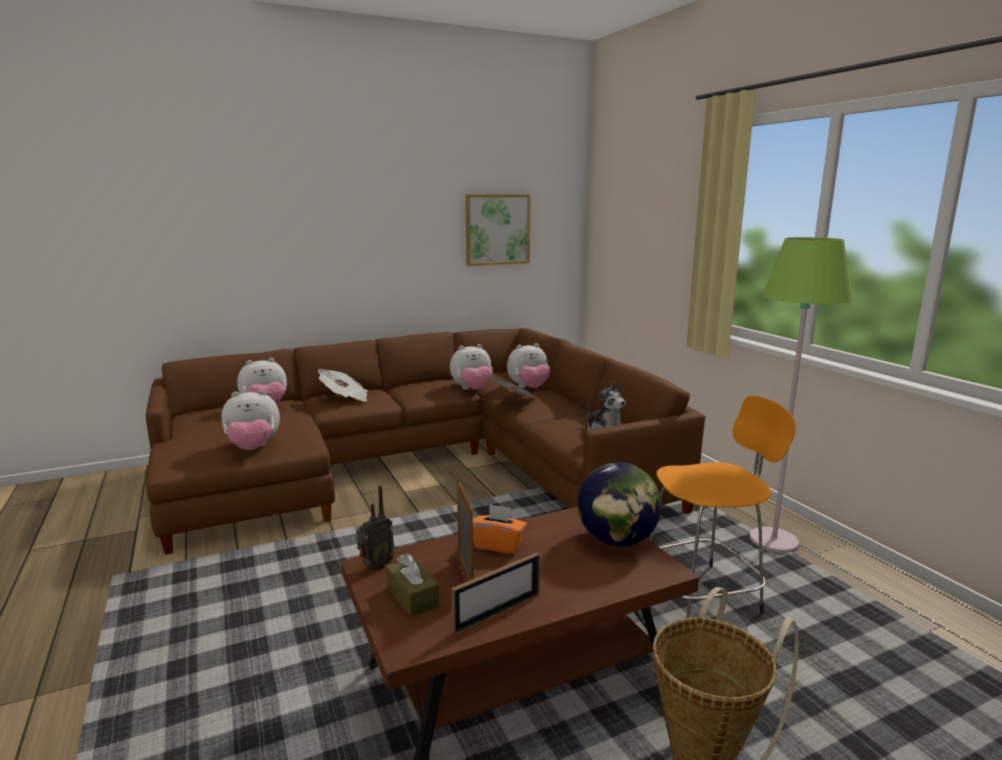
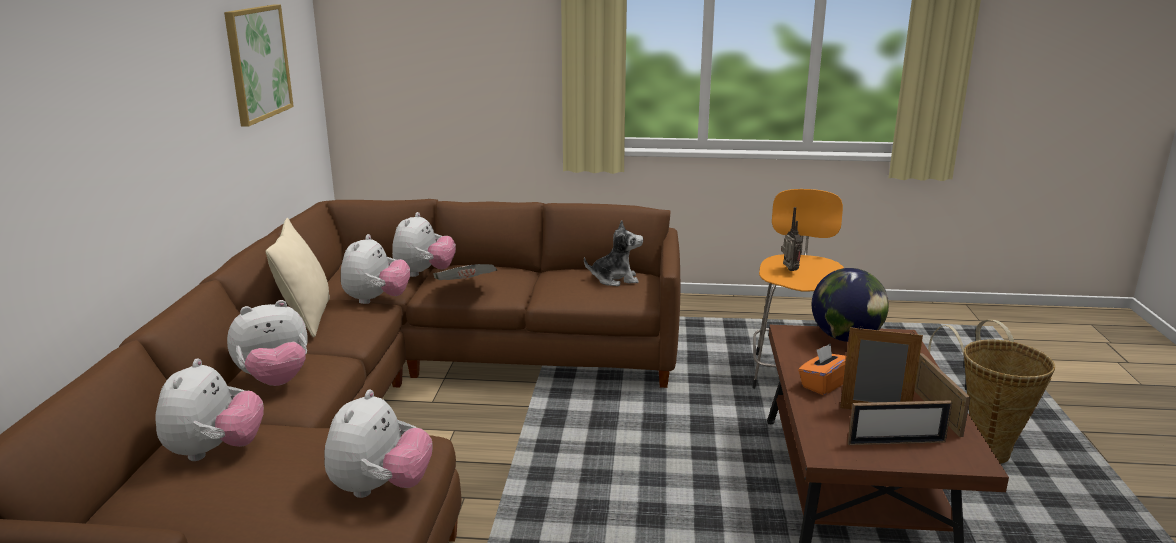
camera: 60 degrees left, 5 degrees up
(345, 398) = (275, 381): newspaper -> plush toy
(375, 566) = (831, 450): radio -> radio (789, 270)
(412, 596) = (896, 442): brown tissue box -> picture frame
(425, 383) = (306, 318): none -> beige pillow
(774, 541) = (741, 318): green floor lamp -> none

